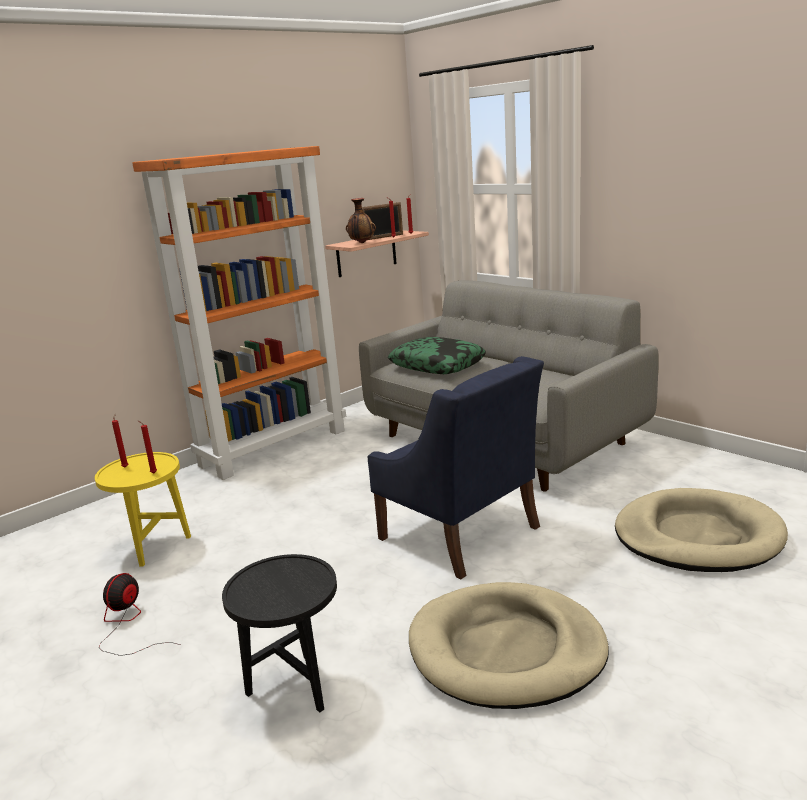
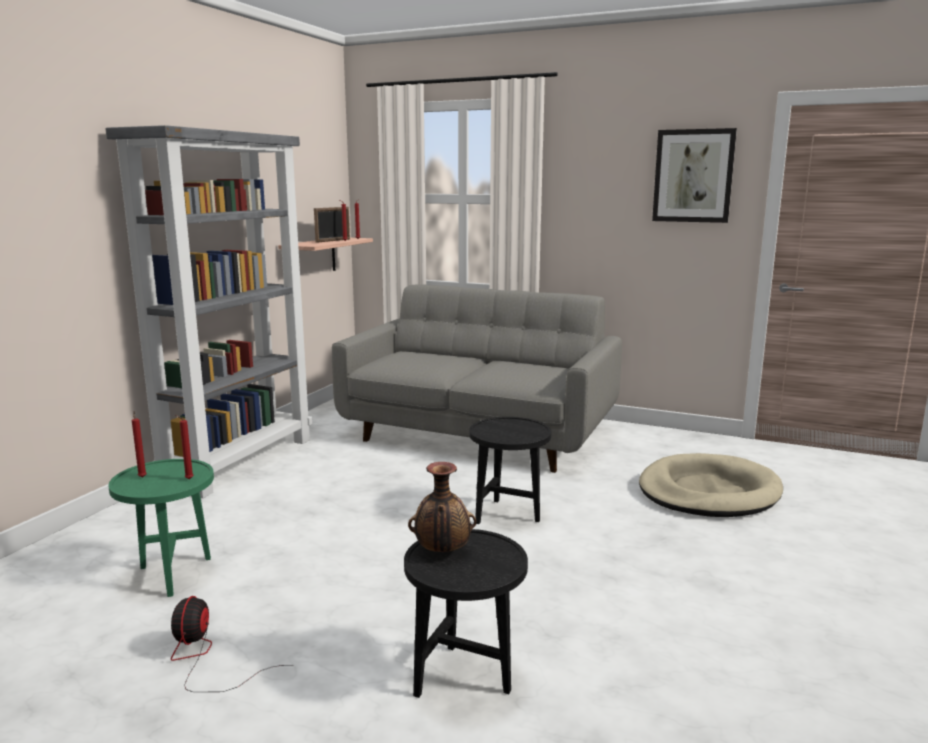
camera: 25 degrees left, 5 degrees down
(155, 549) = (173, 576): yellow side table -> green side table
(274, 447) = (240, 461): orange bookcase -> grey bookcase
(361, 243) = (319, 244): vase -> vase (442, 551)
(437, 365) = (420, 362): pillow -> none
(460, 533) = (508, 515): blue armchair -> black side table
(506, 650) = (636, 604): beige dog bed -> none
(748, 157) = (693, 176): none -> picture

